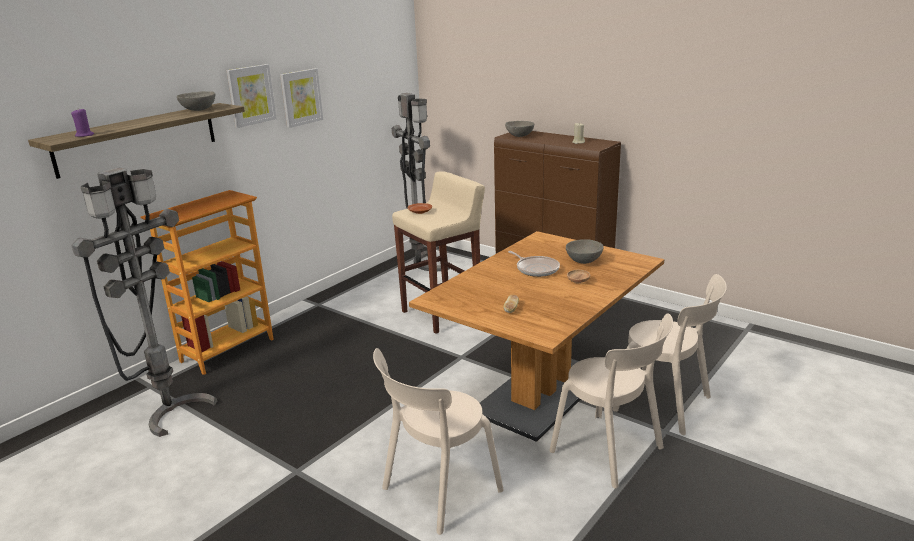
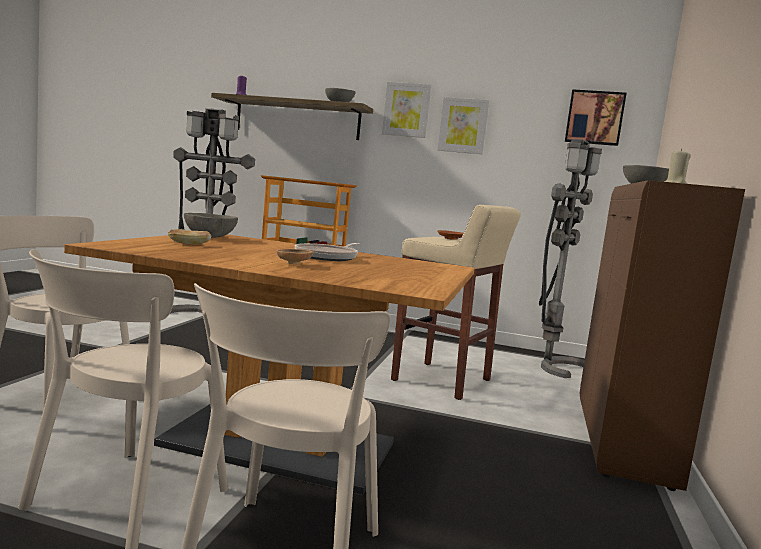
camera: 65 degrees right, 15 degrees down
(383, 65) = (594, 118): none -> picture
(584, 261) = (379, 271): grey bowl -> grey bowl (210, 237)

